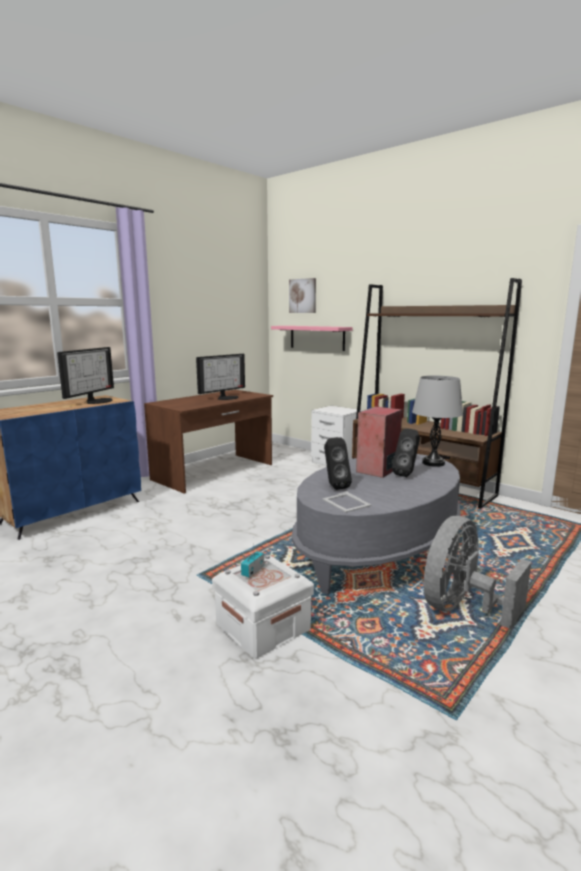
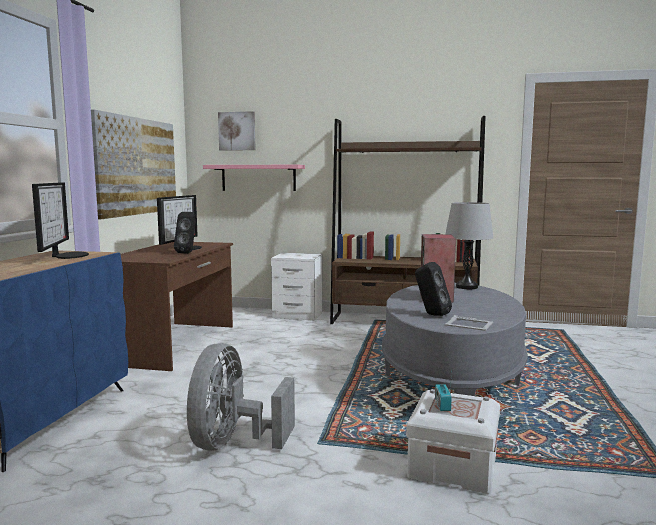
camera: 30 degrees left, 5 degrees down
(206, 329) = (136, 166): none -> picture
(407, 474) = (466, 297): black speaker -> black speaker (188, 253)
(461, 608) = (572, 405): grey fan -> grey fan (233, 443)

